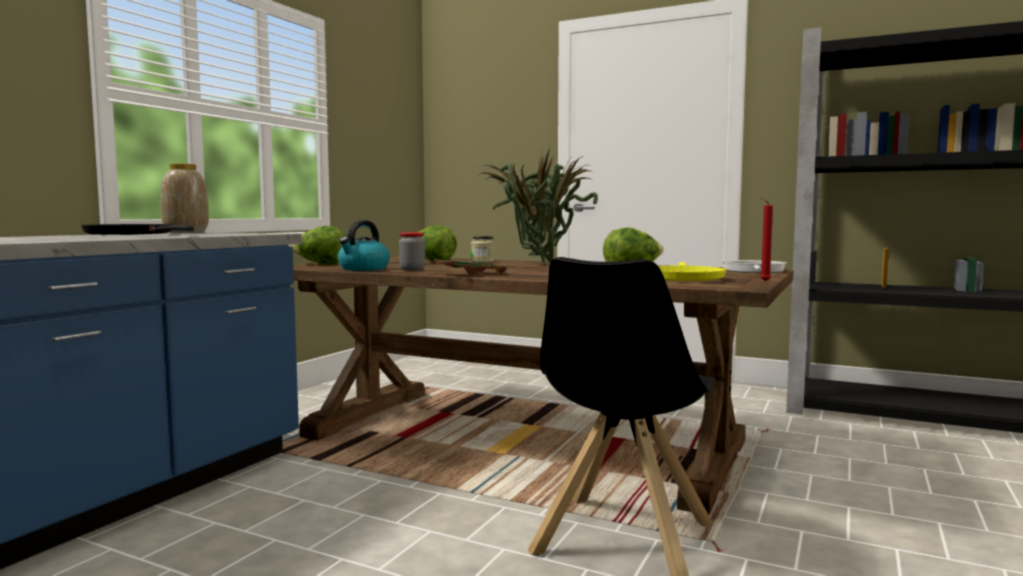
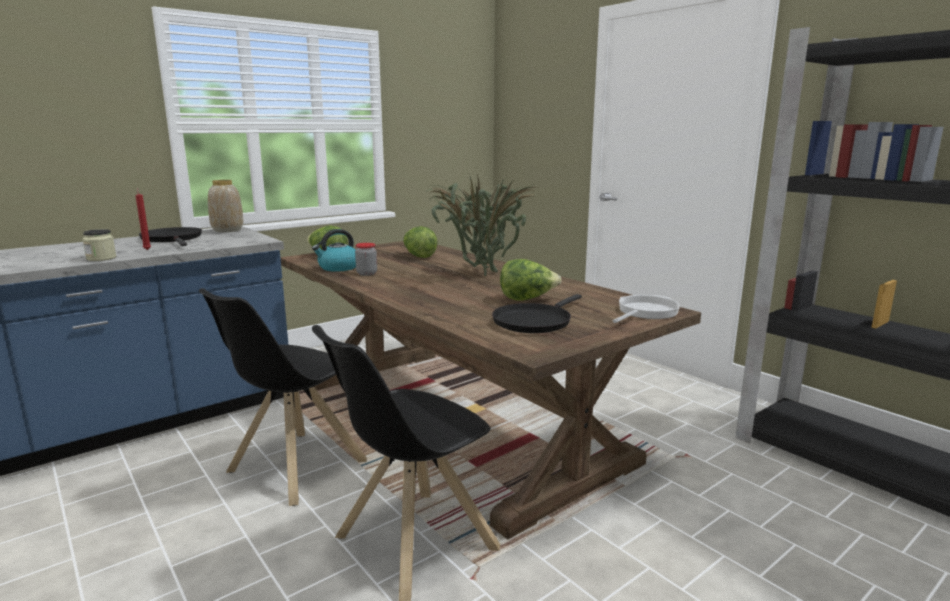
camera: 25 degrees right, 10 degrees up
(389, 510) = (294, 467): none -> black chair
(469, 274) = (386, 288): green tray -> none
(482, 261) = (457, 260): jar -> jar (101, 258)
(682, 278) = (534, 321): yellow frying pan -> black frying pan
(763, 281) = (591, 340): red candle -> red candle (147, 249)

